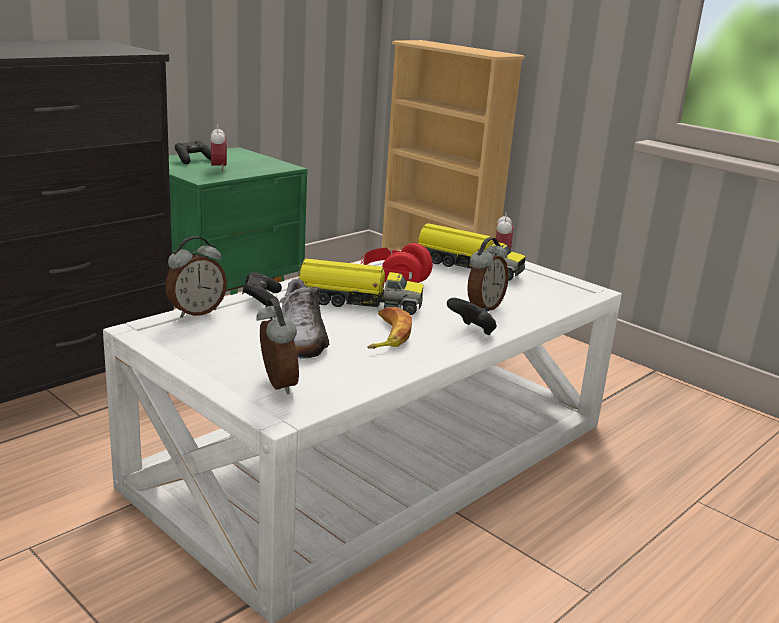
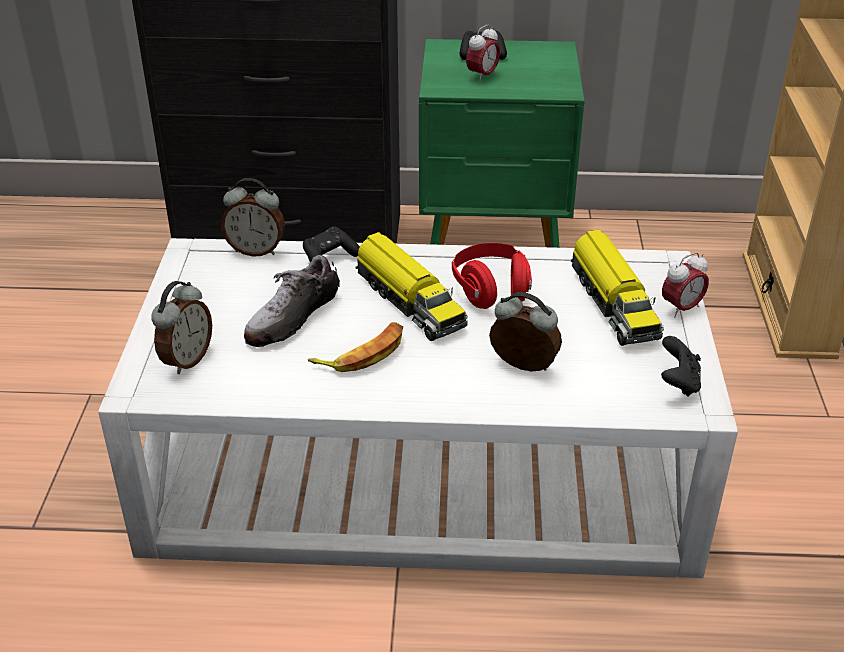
camera: 50 degrees right, 15 degrees up
(472, 331) = (444, 391): black game controller -> black game controller (678, 383)
(483, 307) = (522, 367): alarm clock -> alarm clock turned 150 degrees counterclockwise

